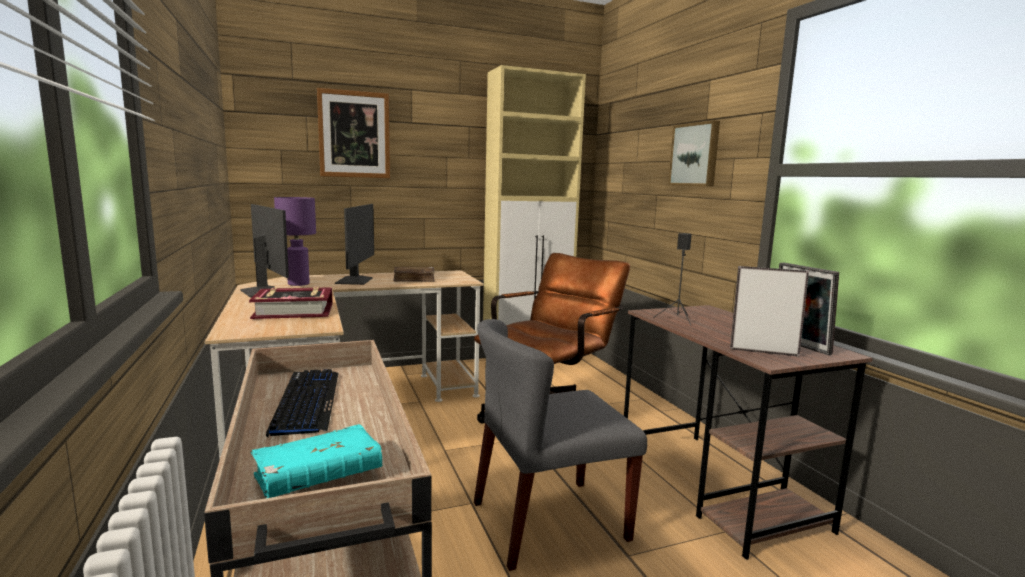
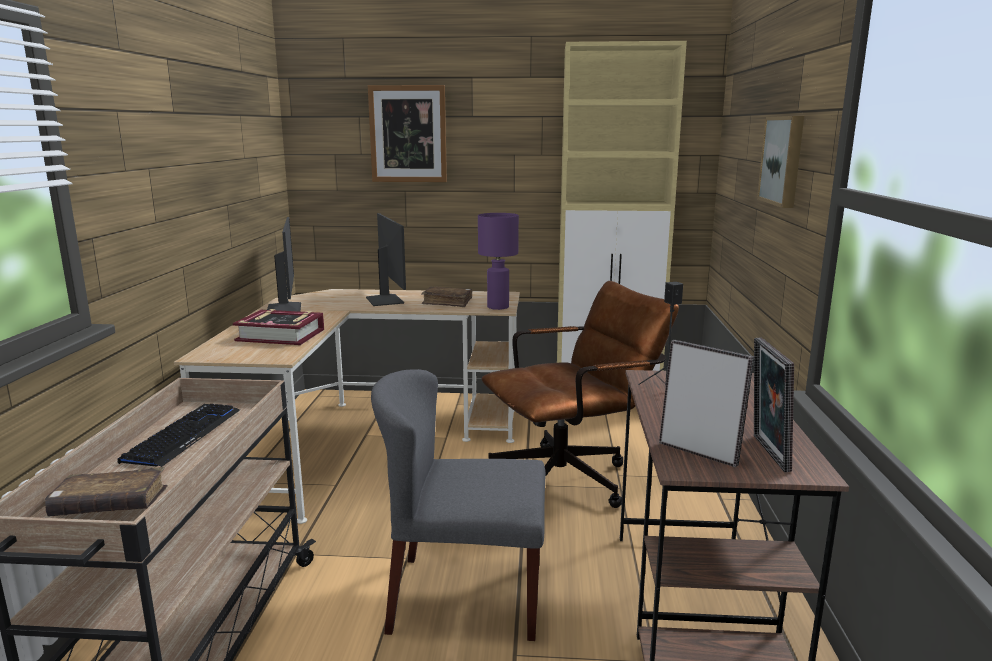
camera: 25 degrees right, 5 degrees up
(298, 284) = (327, 300): purple table lamp -> purple table lamp (497, 307)
(318, 476) = (110, 505): turquoise book -> brown book
(355, 281) = (386, 300): monitor -> monitor turned 45 degrees counterclockwise

